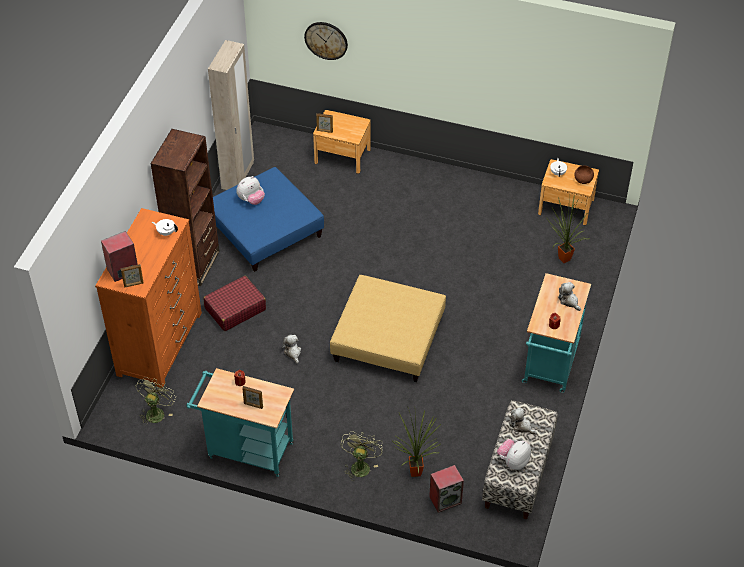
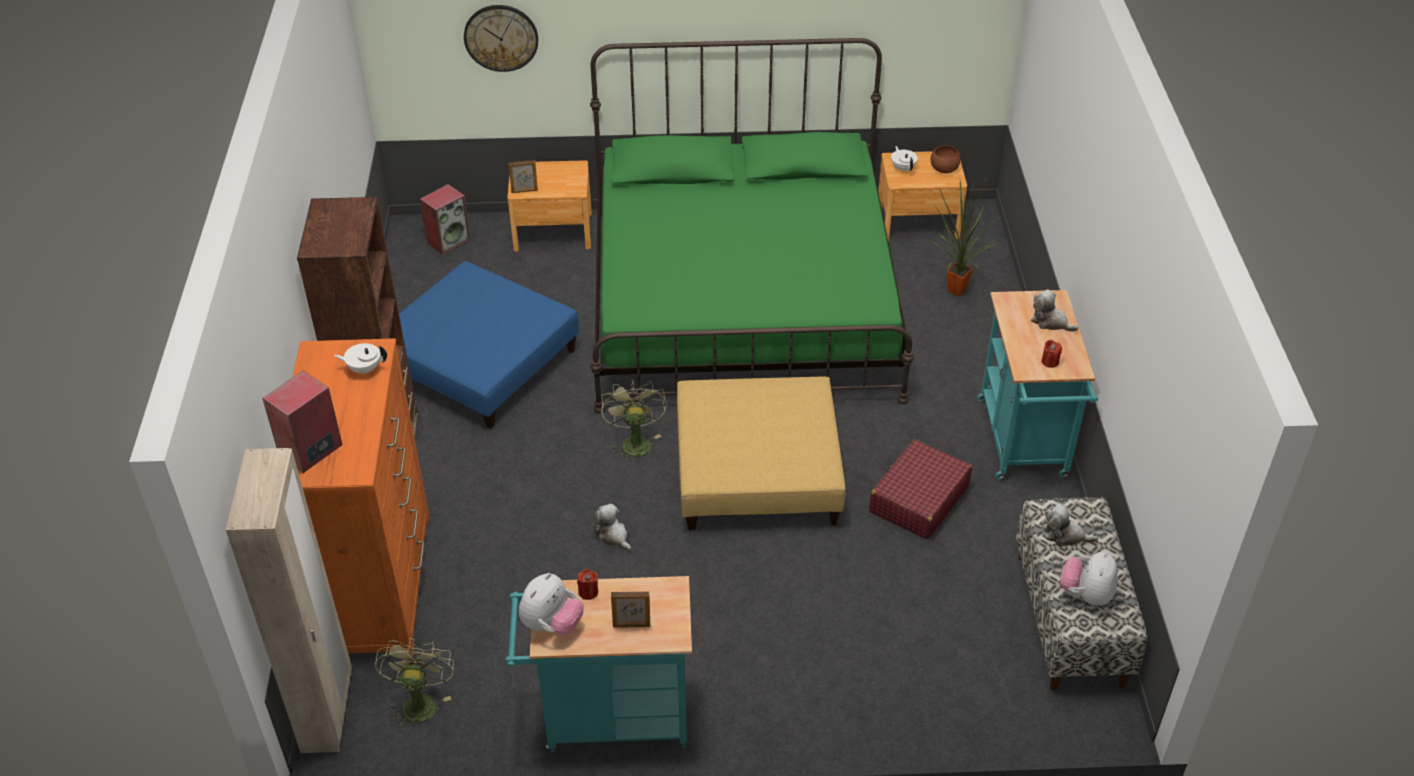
camera: 20 degrees left, 5 degrees down
(134, 284) = (342, 468): picture frame -> none
(235, 309) = (484, 494): red suitcase -> red suitcase (918, 499)
(238, 176) = (400, 296): beige wardrobe -> beige wardrobe (328, 712)
(251, 200) = (449, 316): plush toy -> plush toy (552, 624)
(360, 465) = (814, 684): green fan -> green fan (634, 441)
(415, 470) = (909, 664): potted plant -> none
(431, 231) = (742, 301): none -> green bed
(445, 499) = (982, 697): speaker -> speaker (448, 240)

